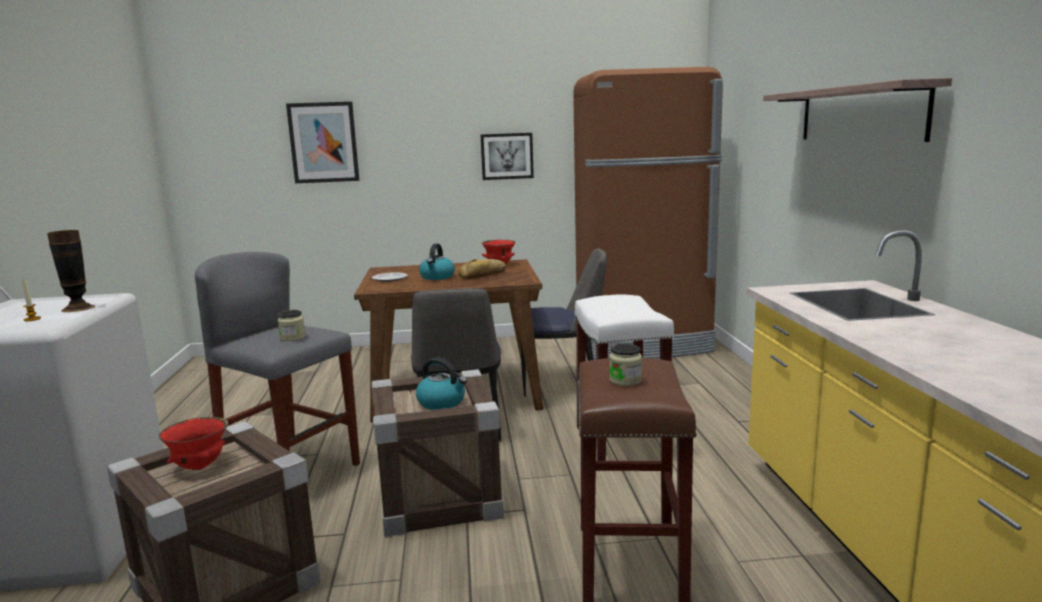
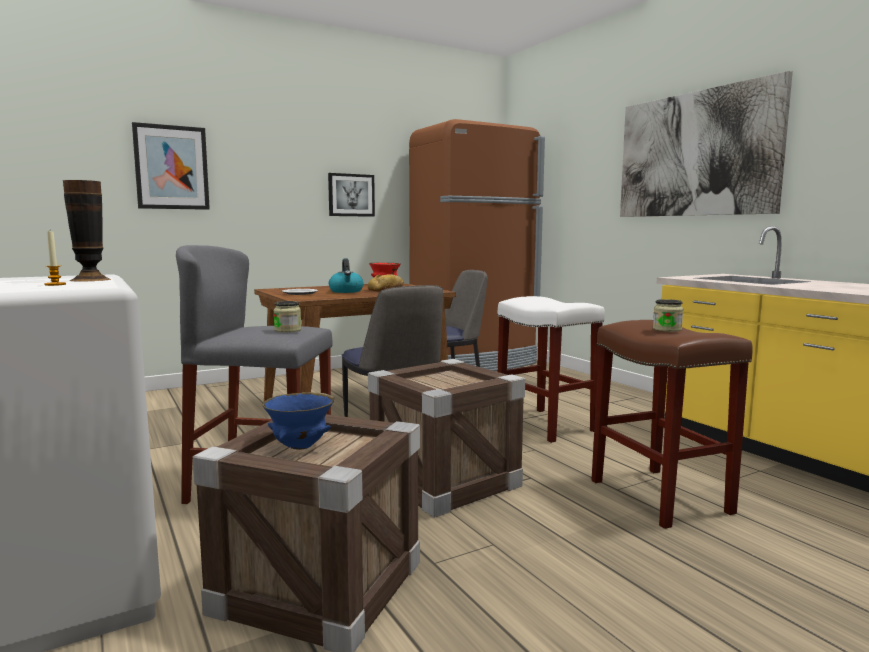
camera: 25 degrees left, 5 degrees down
(199, 467) = (300, 447): red bowl -> blue bowl
(442, 402) = (458, 382): kettle -> none
(860, 114) = (695, 154): shelf -> picture

